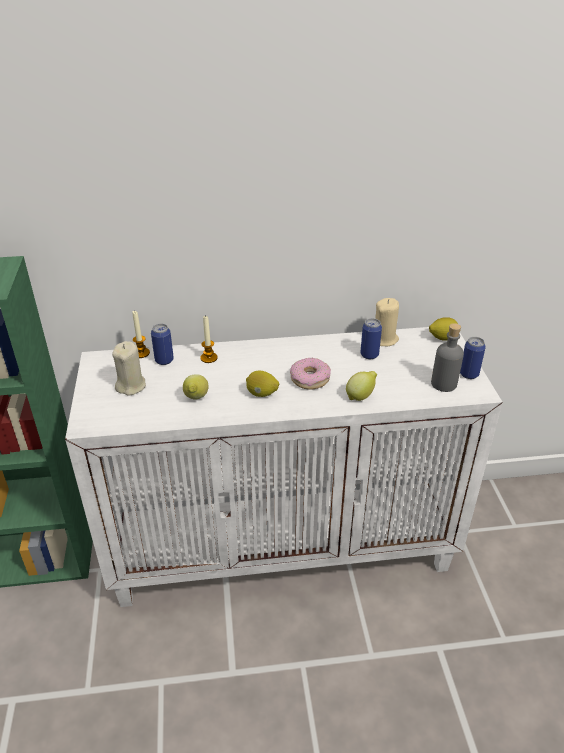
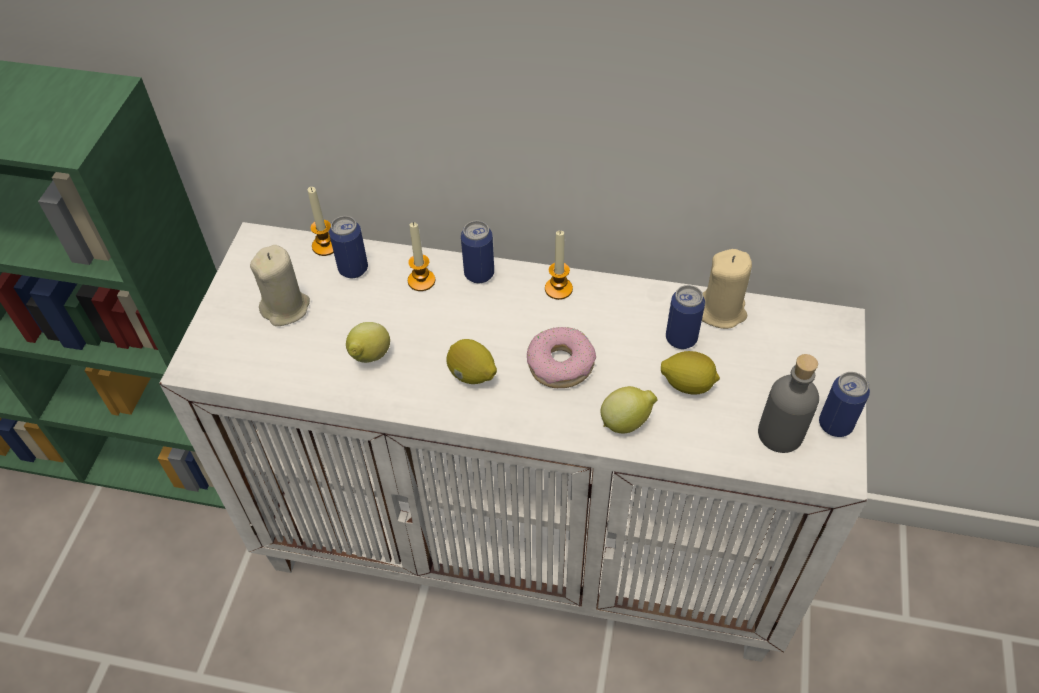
camera: 20 degrees right, 15 degrees up
(241, 348) = (479, 274): none -> can
(290, 346) = (558, 289): none -> candle
(442, 338) = (826, 334): lemon -> lemon (687, 384)

